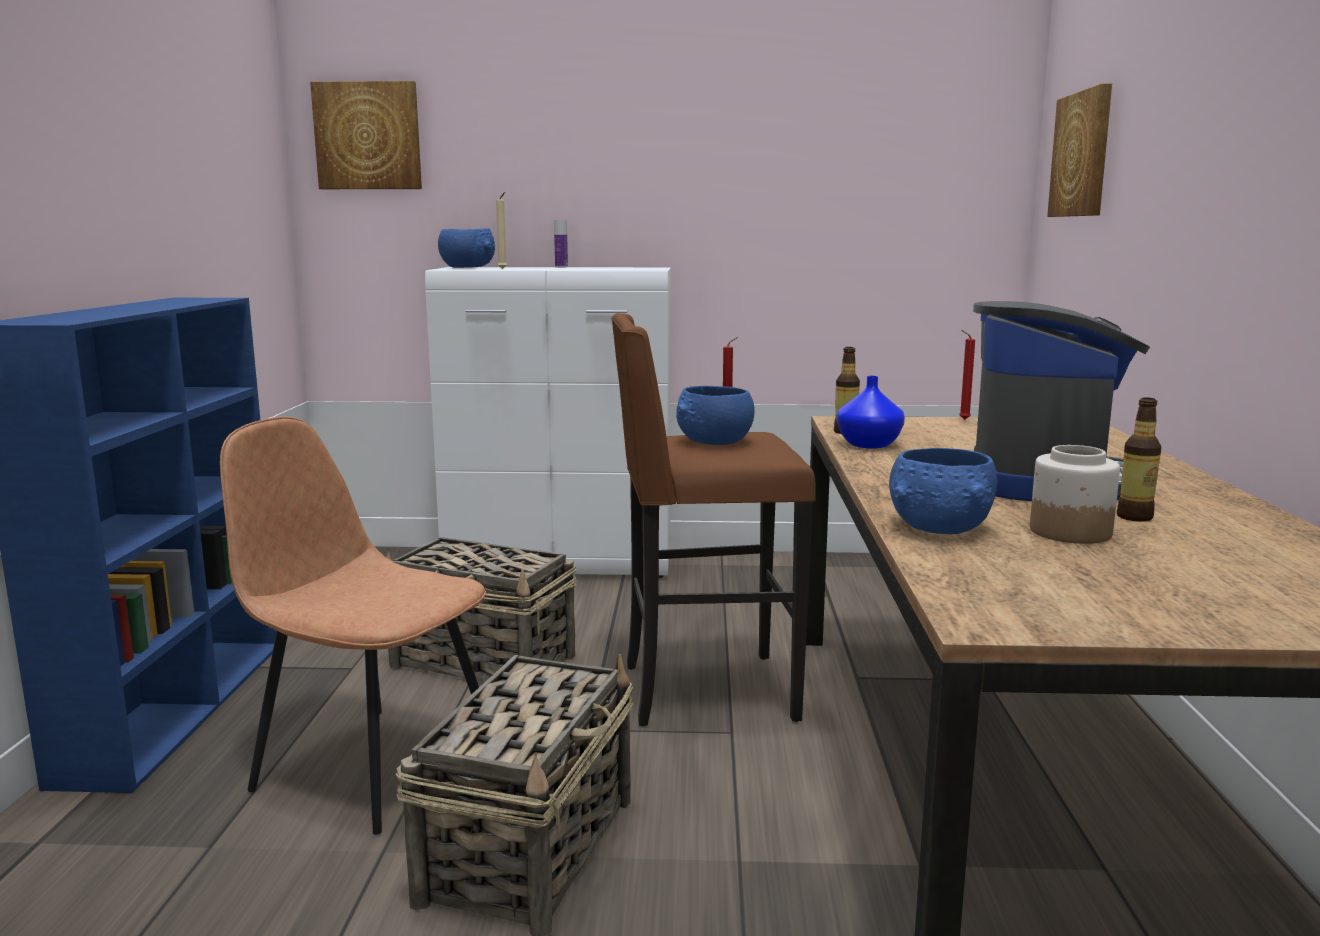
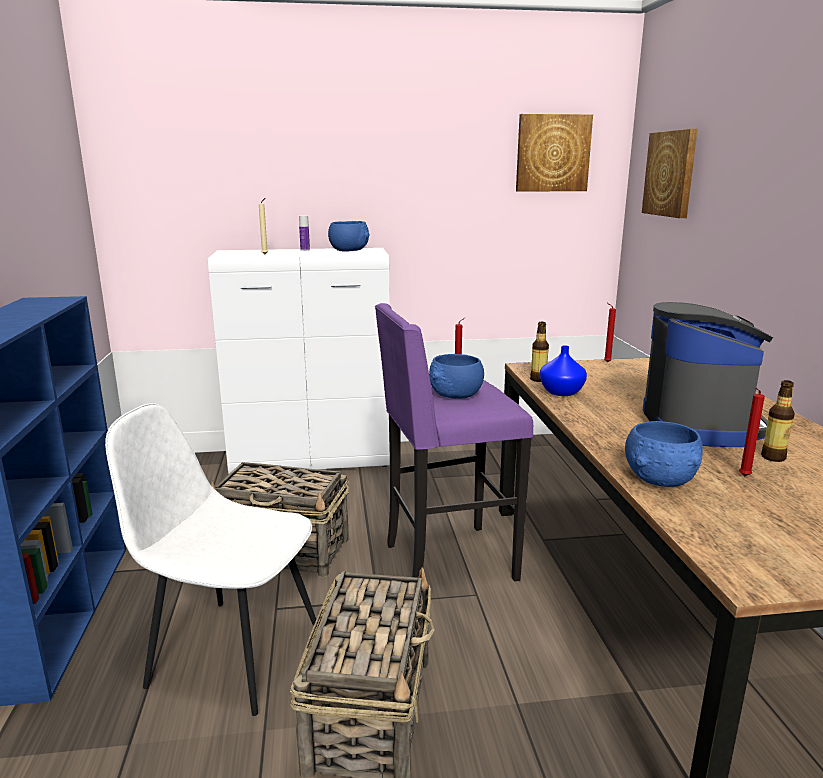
camera: 10 degrees left, 5 degrees up
(368, 136) = (149, 151): picture -> picture (552, 153)
(373, 765) = (231, 652): brown chair -> white chair
(467, 267) = (235, 252): blue bowl -> blue bowl (349, 250)
(703, 691) = (446, 562): brown stool -> purple stool
(1069, 532) = (743, 476): jar -> red candle

